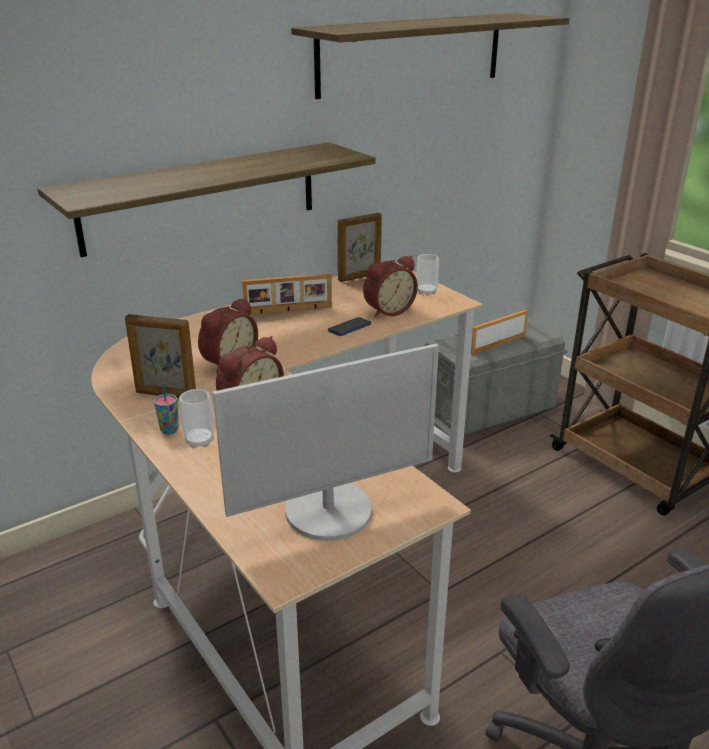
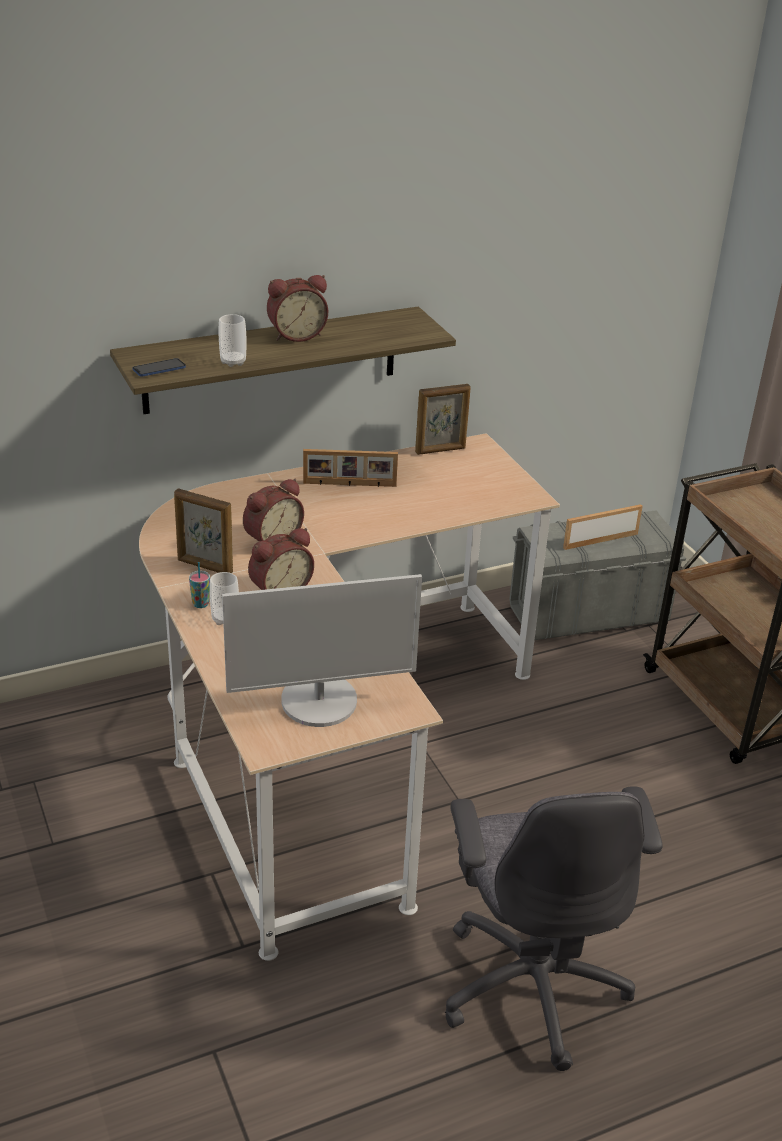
camera: 10 degrees right, 5 degrees up
(349, 328) = (405, 515): phone -> phone (159, 369)
(388, 310) = (454, 499): alarm clock -> alarm clock (296, 335)
(412, 54) = (525, 214): shelf -> none
(426, 292) = (505, 480): cup -> cup (233, 362)

